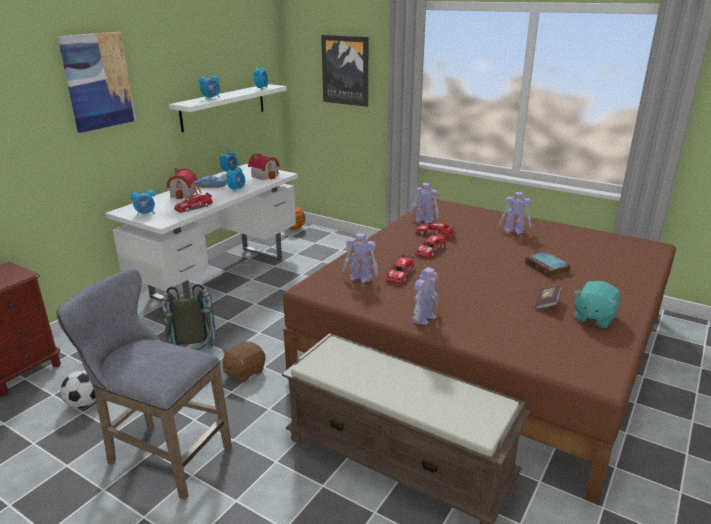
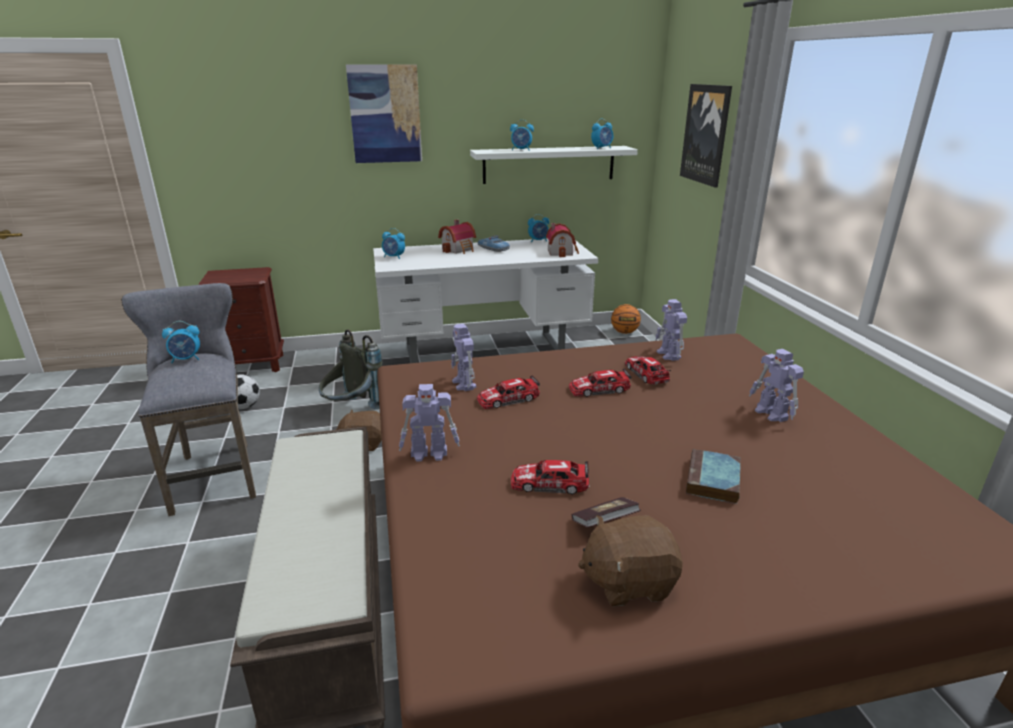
camera: 45 degrees right, 0 degrees up
(194, 207) = (438, 262): toy car -> toy car (549, 483)
(237, 189) = (507, 257): alarm clock -> alarm clock (186, 359)
(593, 317) = (628, 581): turquoise plush toy -> brown plush toy

